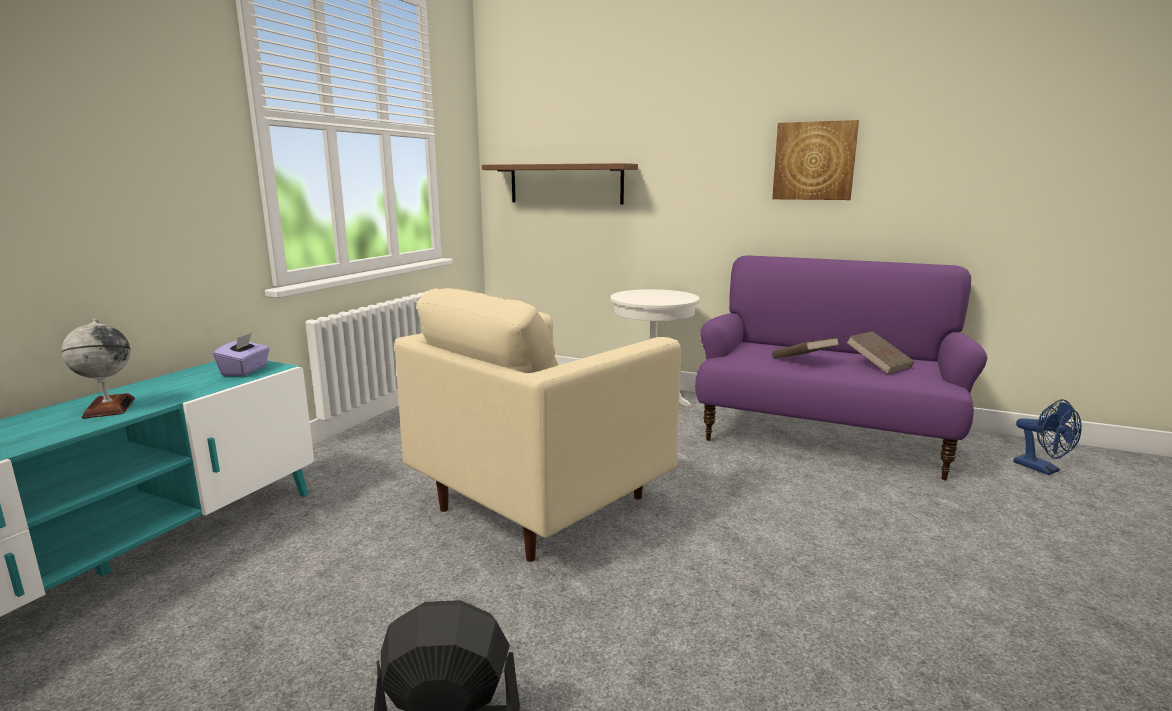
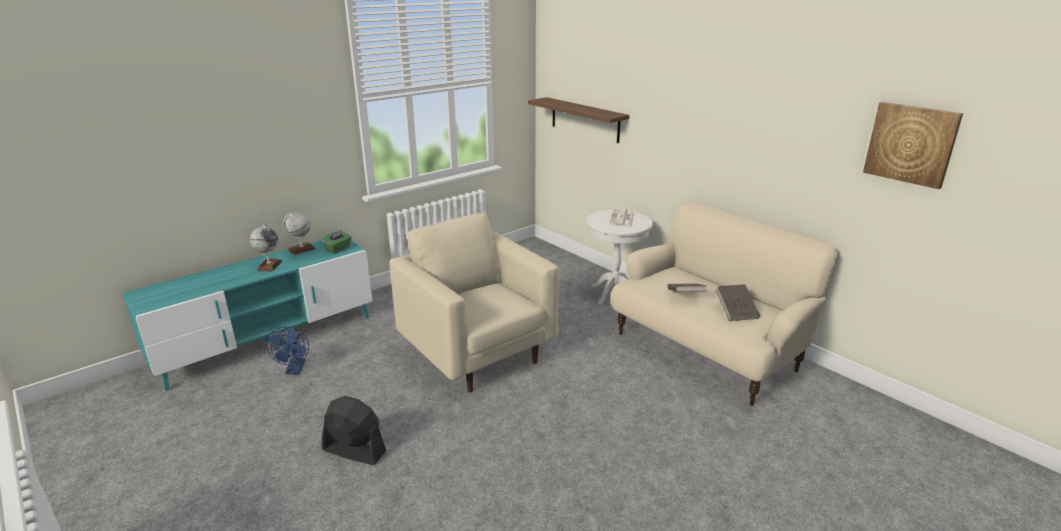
camera: 25 degrees right, 10 degrees up
(167, 380) = (301, 249): none -> globe
(245, 371) = (338, 249): purple tissue box -> green tissue box
(540, 504) = (477, 354): beige armchair -> beige armchair turned 75 degrees clockwise
(656, 295) = (622, 219): none -> newspaper
(814, 161) = (743, 138): picture -> picture (911, 144)
(823, 437) = (706, 350): purple sofa -> beige sofa
(1042, 469) = (844, 418): blue fan -> blue fan (294, 370)

